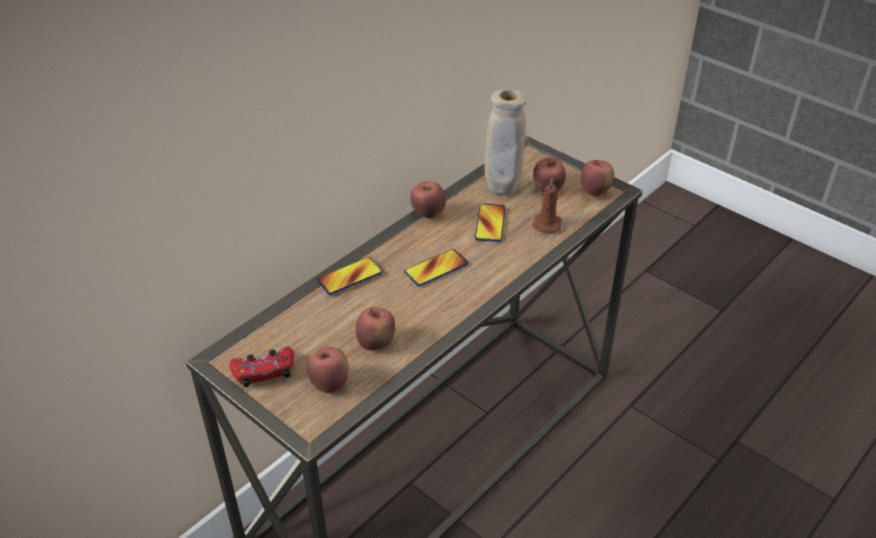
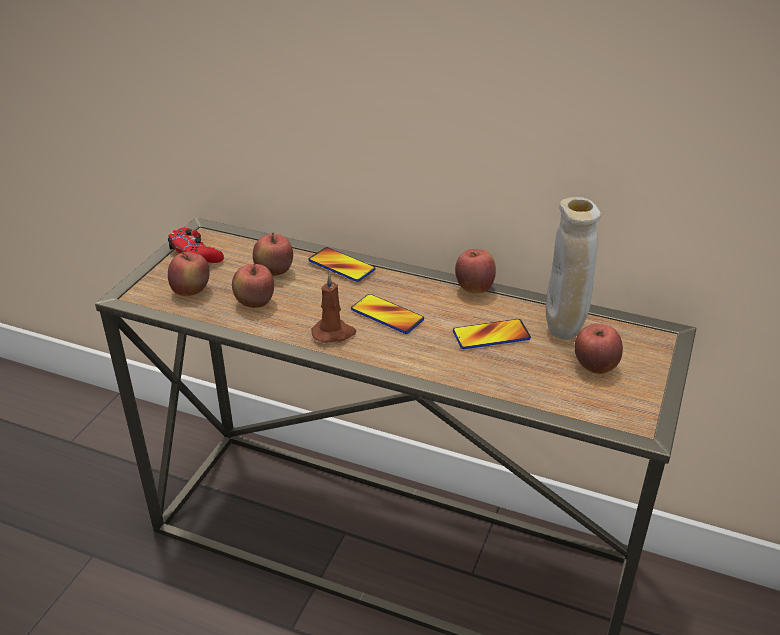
camera: 70 degrees right, 5 degrees down
(547, 223) = (524, 379): brown candle -> brown candle (334, 333)
(595, 192) = (623, 408): apple -> apple (274, 273)

